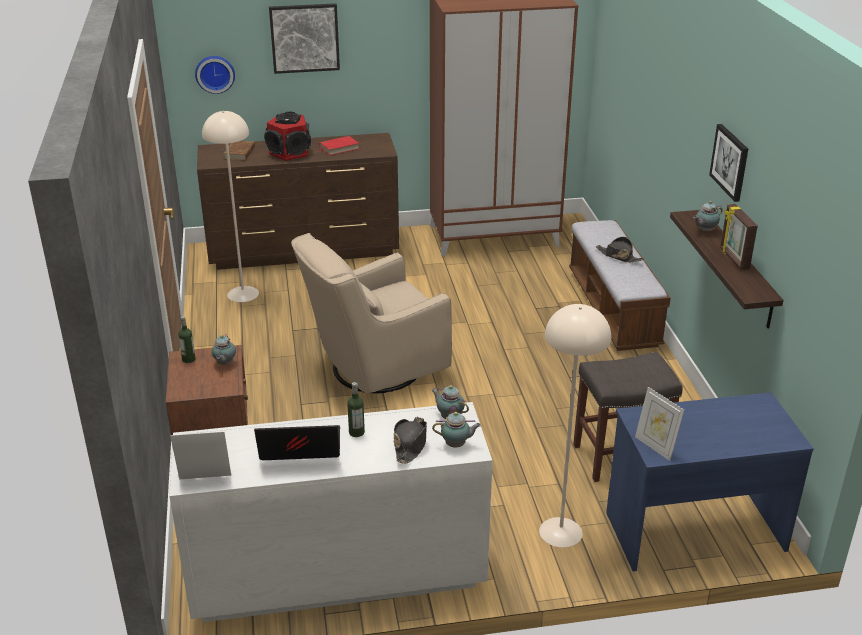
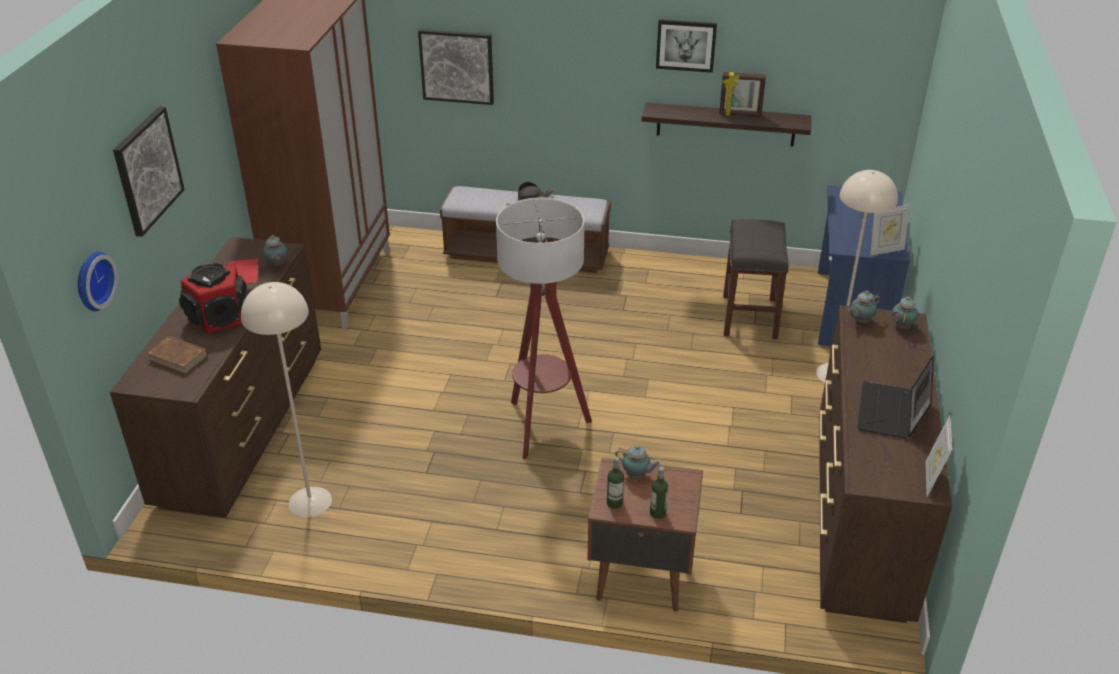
camera: 70 degrees left, 5 degrees up
(336, 575) = (860, 517): white dresser -> brown dresser
(356, 432) = (872, 375): bottle -> bottle (657, 513)
(373, 369) = (542, 426): beige armchair -> floor lamp
(410, 444) = (896, 349): black hat -> none
(637, 109) = (457, 66): none -> picture
(704, 231) = (685, 112): teapot -> teapot (277, 265)

